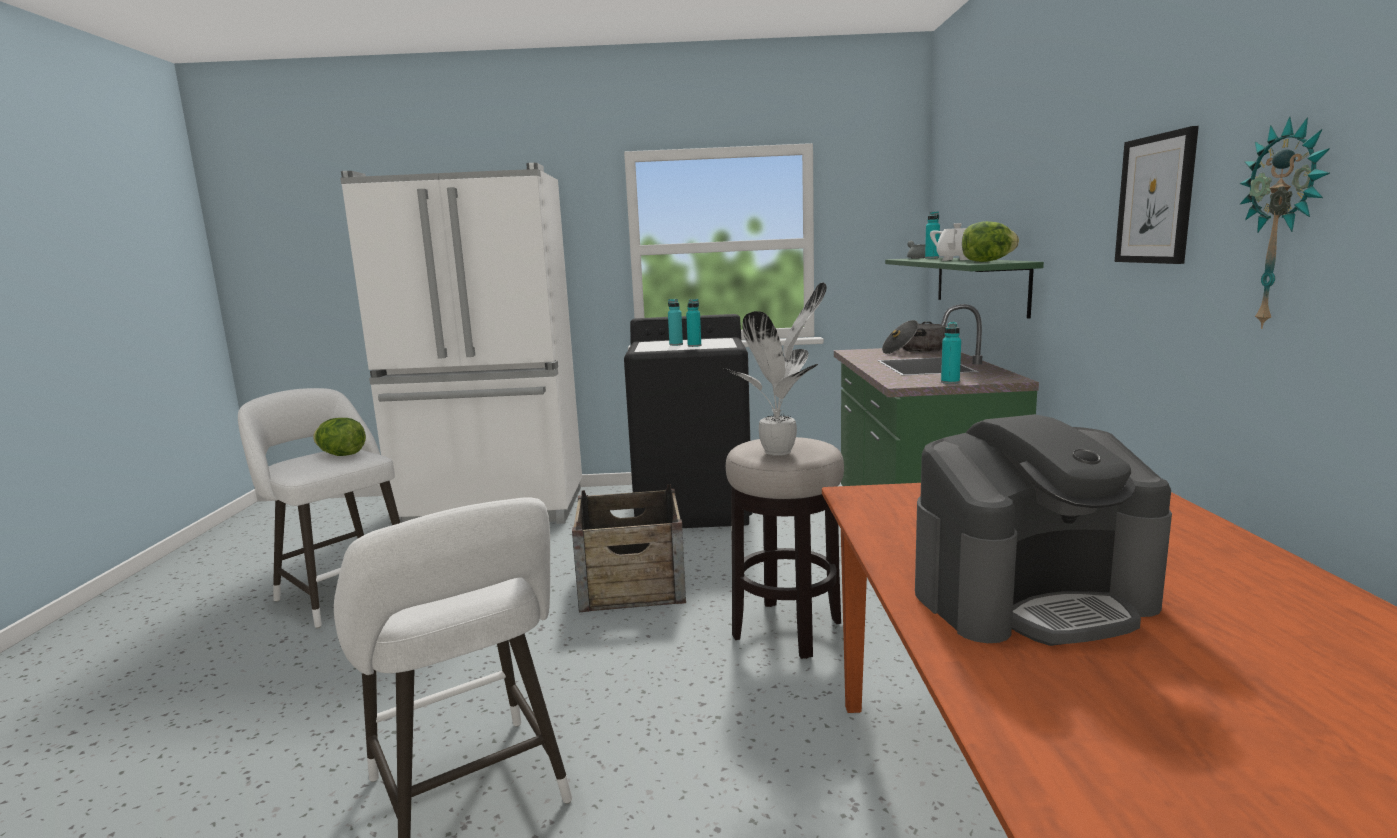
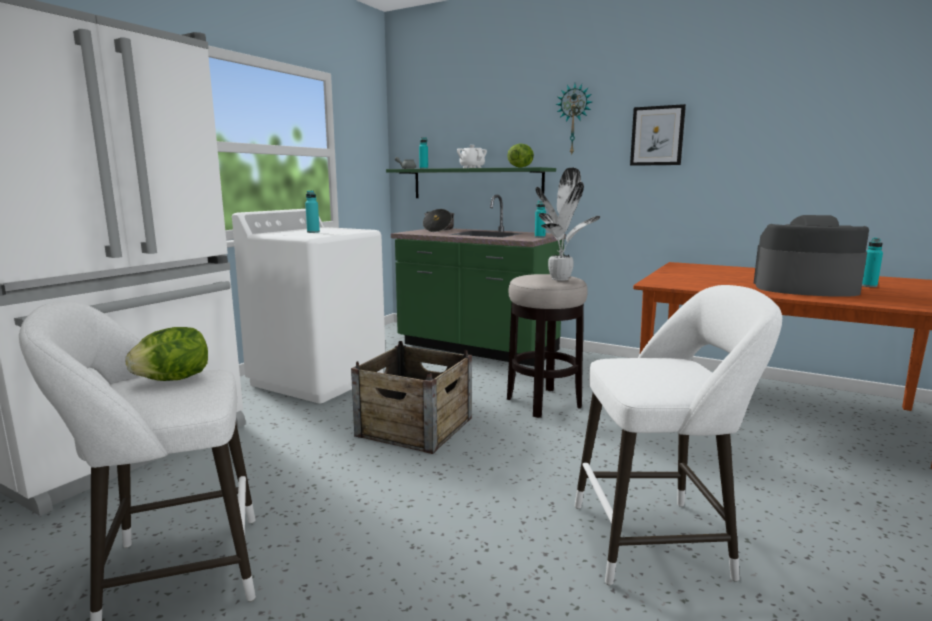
camera: 60 degrees left, 0 degrees up
(694, 346) = (334, 231): turquoise bottle -> turquoise bottle (868, 286)
(694, 508) = (319, 379): black washing machine -> white washing machine
(1031, 597) = (803, 288): coffee machine -> coffee machine turned 90 degrees counterclockwise
(1284, 225) = (741, 148): wall clock -> wall clock (574, 119)

